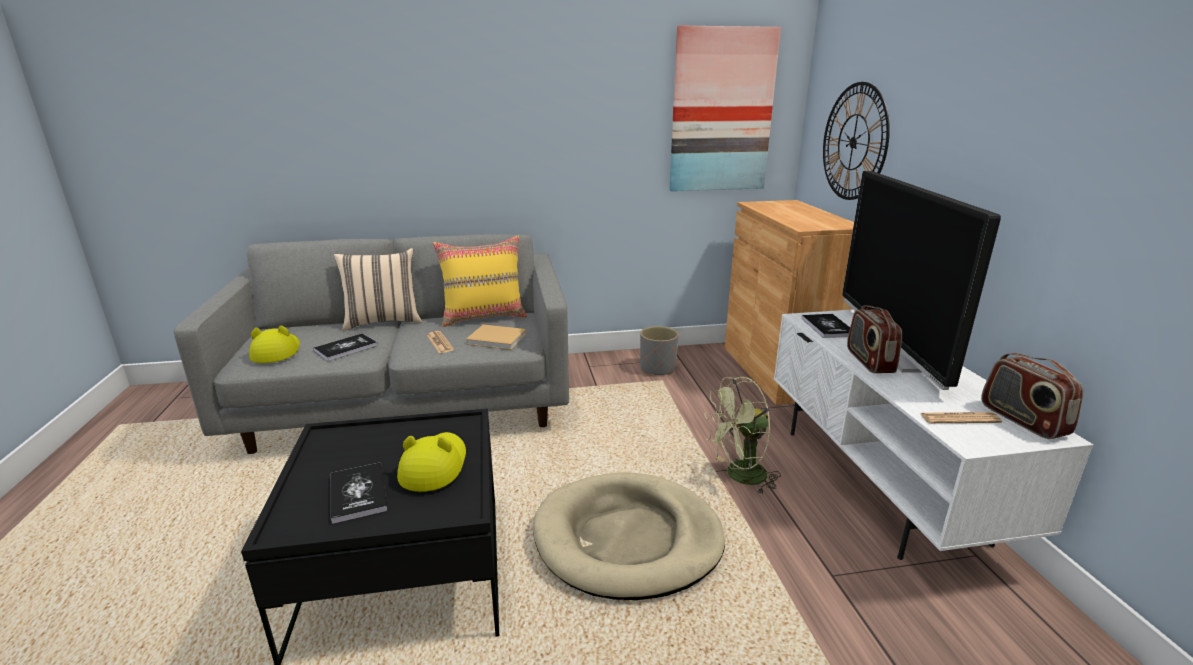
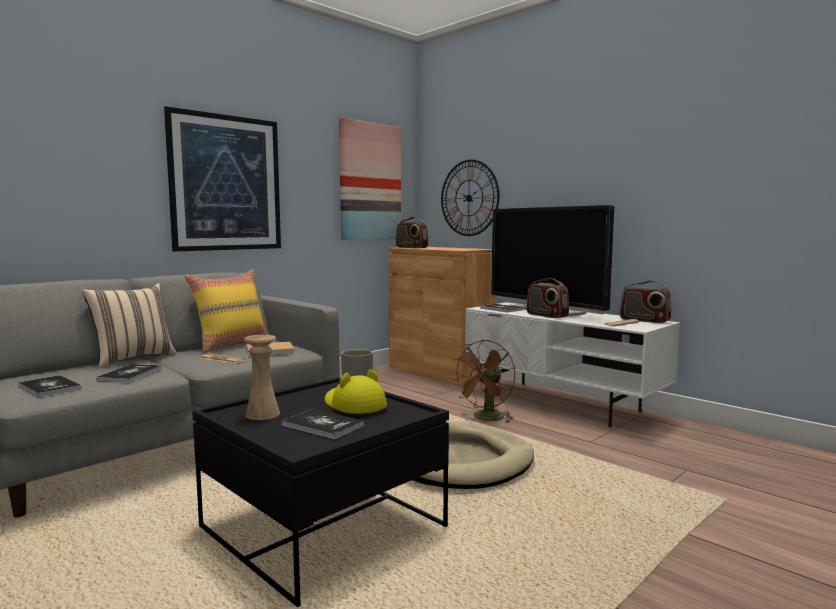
camera: 35 degrees left, 15 degrees down
(276, 351) = (49, 387): yellow hat -> book
(346, 450) = (262, 414): none -> beige vase
(516, 127) = (226, 183): none -> picture
(739, 476) = (486, 419): green fan -> brown fan
(763, 206) = (411, 247): none -> radio

